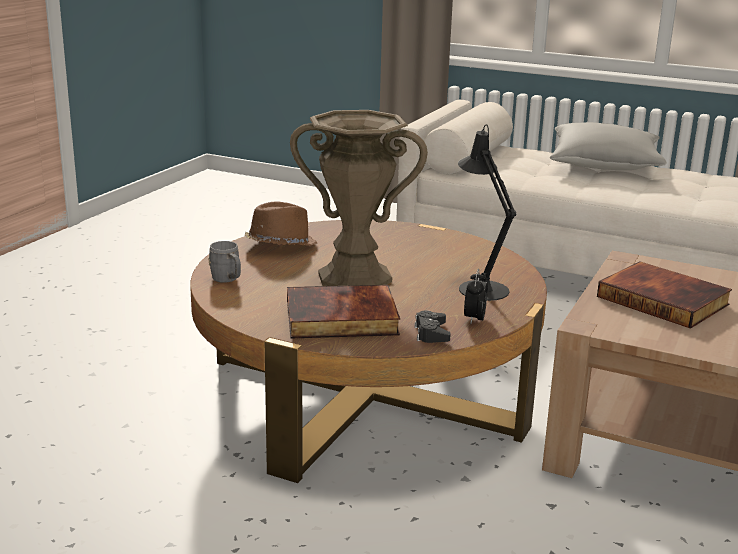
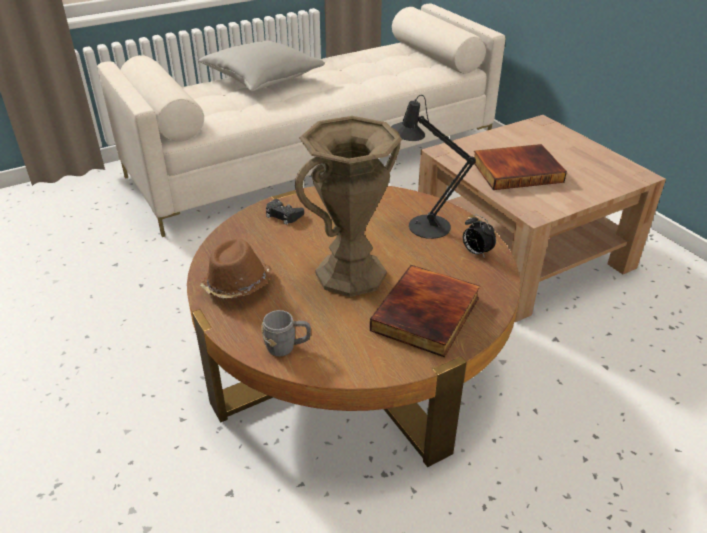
camera: 55 degrees left, 15 degrees up
(431, 333) = (486, 281): black game controller -> black game controller (283, 215)

